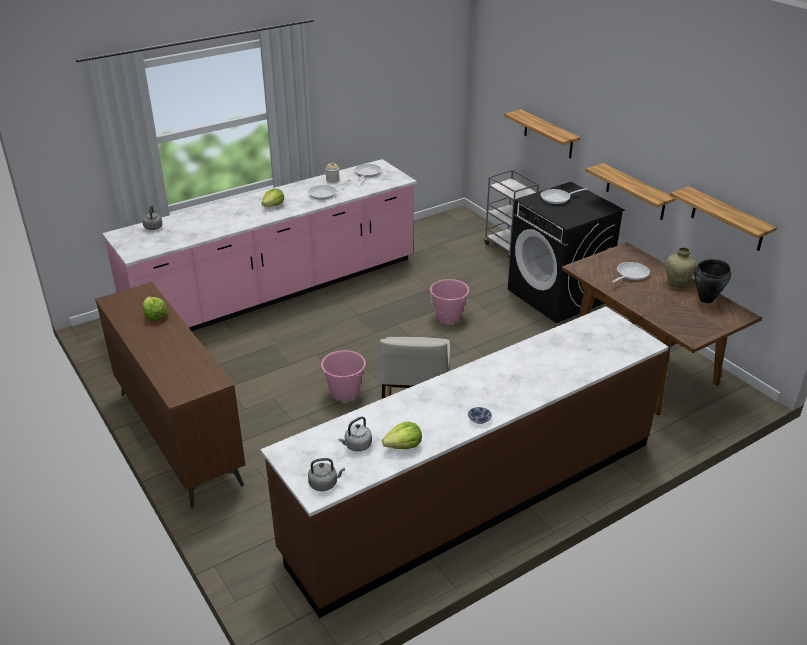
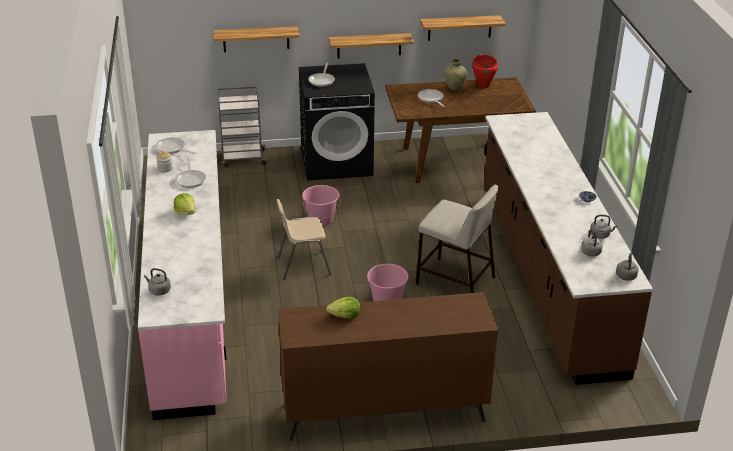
camera: 65 degrees left, 0 degrees up
(368, 328) = (303, 265): none -> beige chair
(403, 446) = (600, 235): lettuce -> grey kettle
(706, 299) = (483, 86): black cooking pot -> red cooking pot

